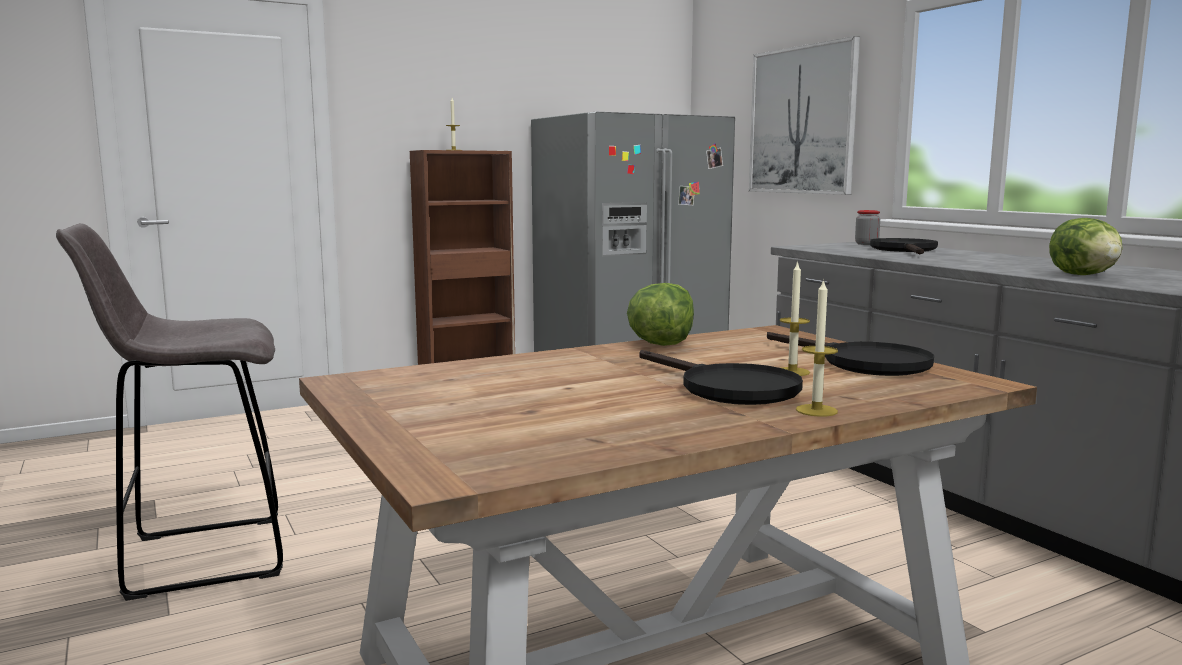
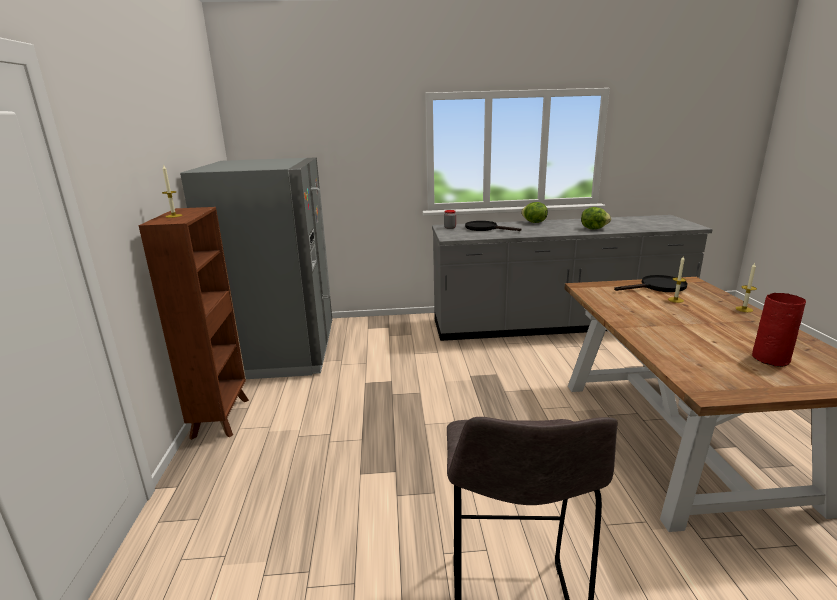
camera: 65 degrees left, 10 degrees up
(513, 414) = (771, 358): none -> red vase
(660, 344) = (610, 310): lettuce -> lettuce (534, 222)
(727, 388) = (709, 315): black frying pan -> none
(802, 120) = (350, 157): picture -> none

